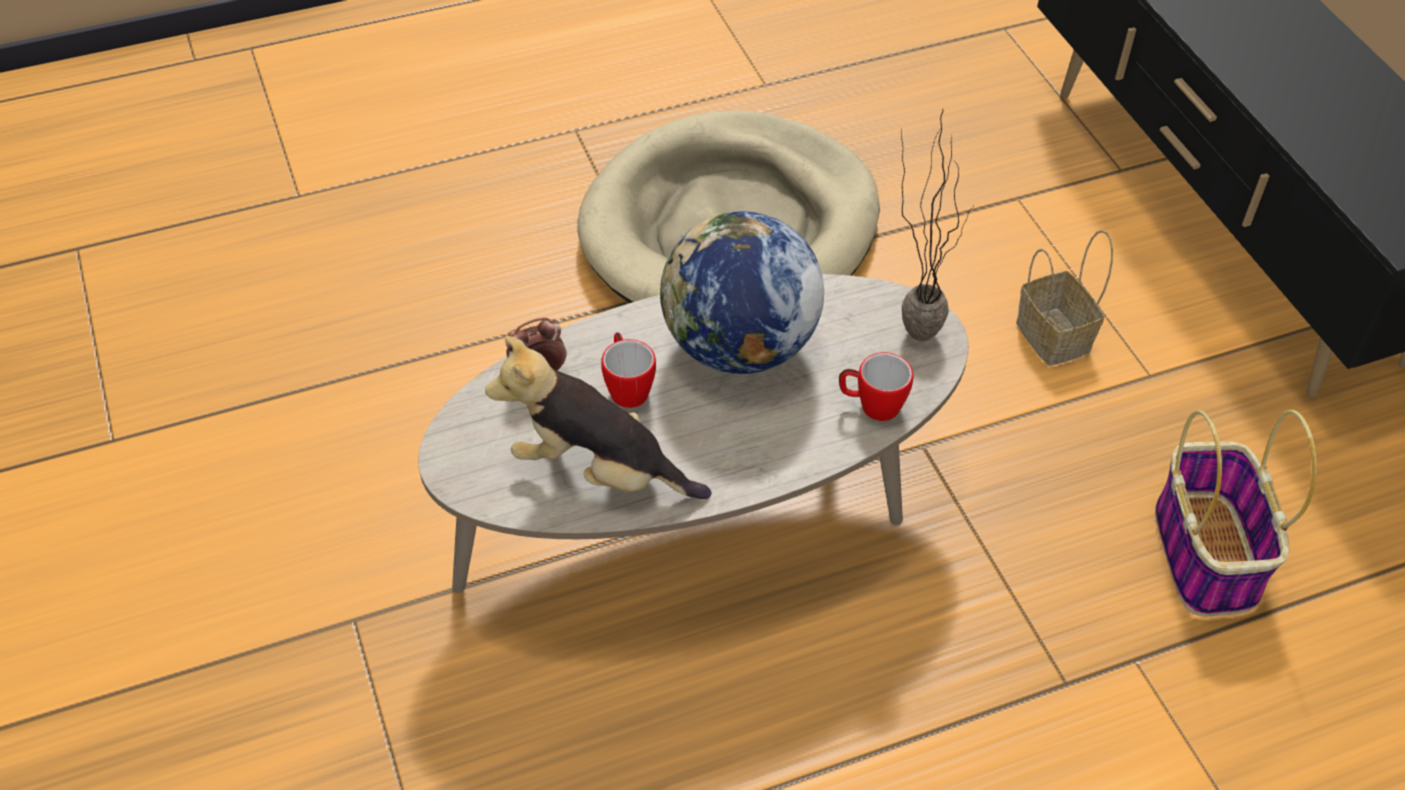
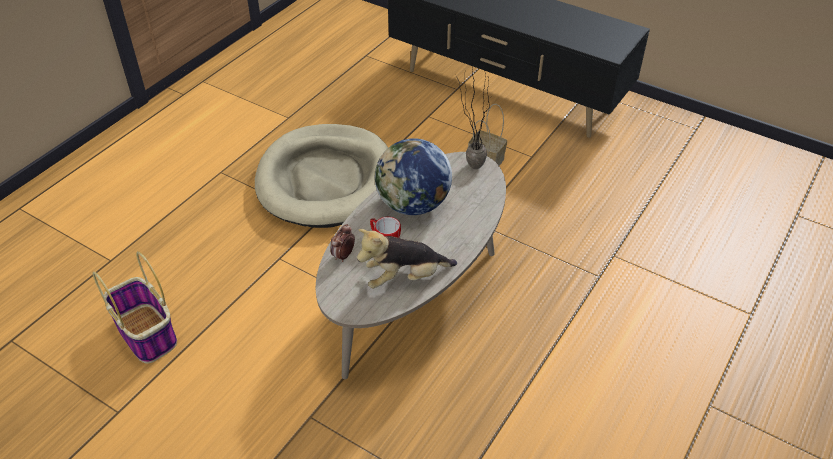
camera: 35 degrees left, 5 degrees down
(871, 406) = (483, 200): mug -> none
(1207, 556) = (604, 207): basket -> basket (147, 334)

